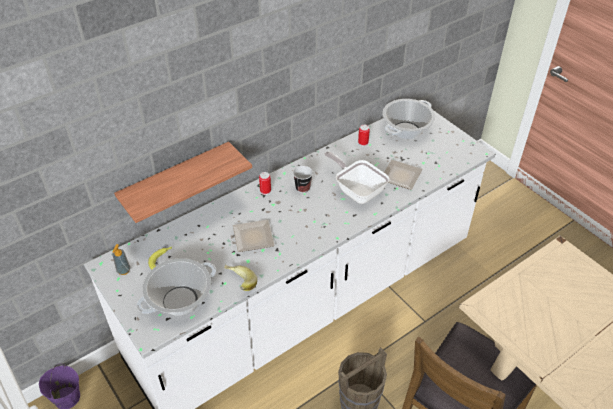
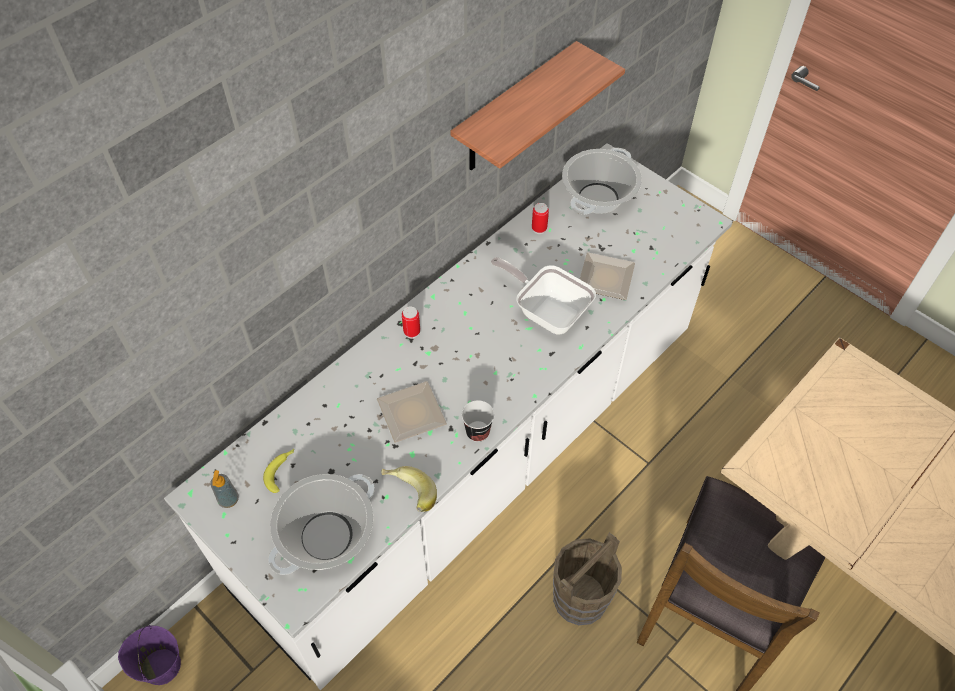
camera: 10 degrees left, 10 degrees up
(177, 183) = (283, 351): shelf -> shelf (514, 110)
(302, 188) = (466, 318): cup -> cup (477, 432)

